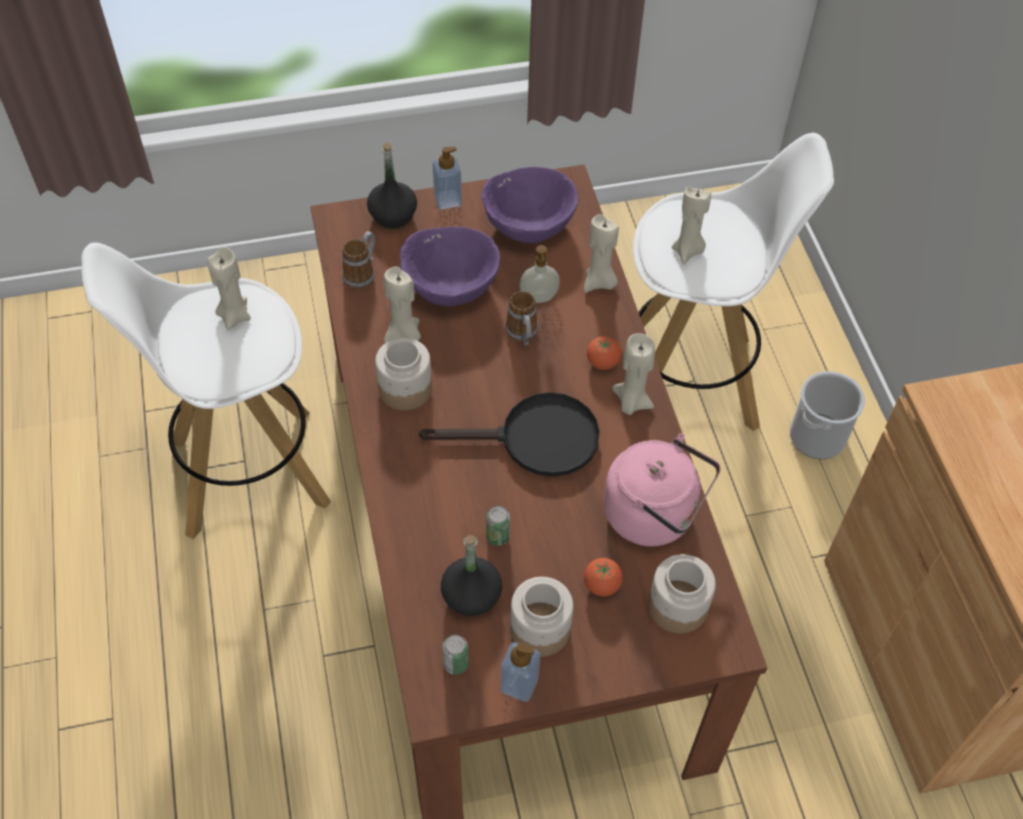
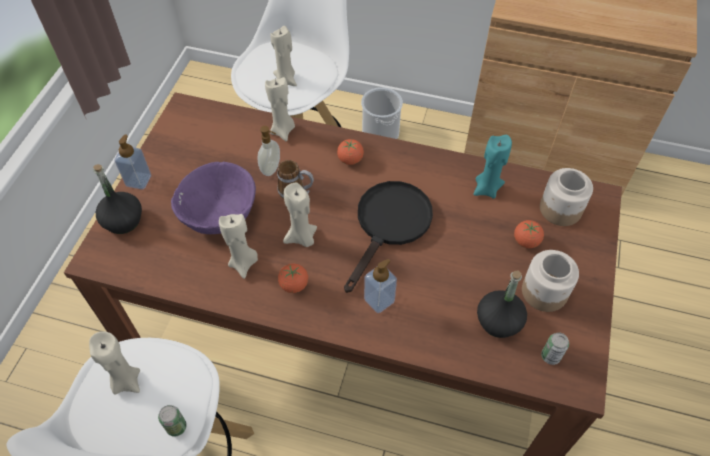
camera: 60 degrees left, 0 degrees up
(362, 273) = (163, 265): mug -> none
(404, 389) = (294, 285): jar -> tomato
(497, 536) = (457, 283): can -> can (176, 427)
(519, 684) = (582, 324): soap dispenser -> soap dispenser (379, 300)
(528, 223) = (200, 144): purple bowl -> none
(631, 402) = (392, 160): beige candle -> beige candle (302, 238)
(654, 515) = (486, 189): pink kettle -> turquoise candle

